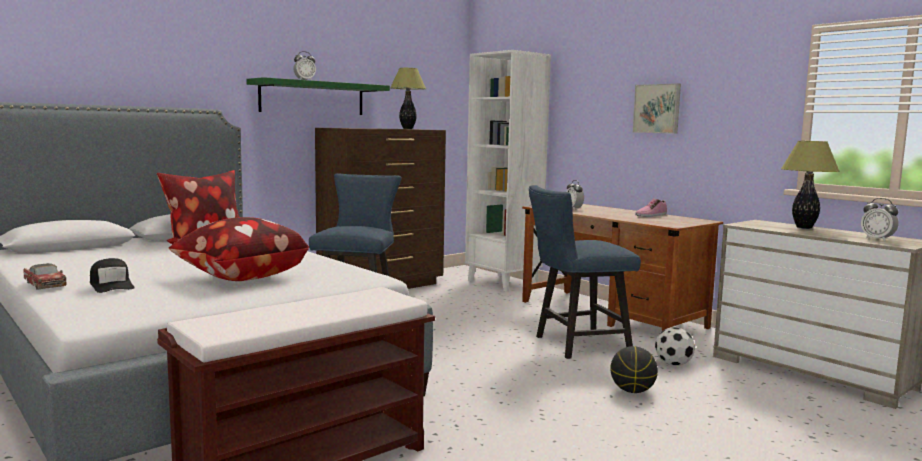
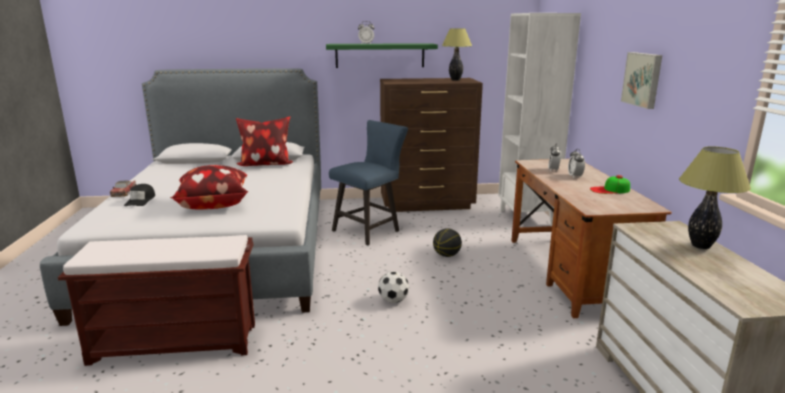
camera: 35 degrees right, 10 degrees up
(575, 345) = (486, 297): blue chair -> none
(632, 391) = (459, 358): basketball -> basketball (447, 255)
(650, 215) = (610, 190): shoe -> cap
(673, 364) = (542, 342): football -> football (393, 300)
(877, 239) = (741, 287): alarm clock -> alarm clock (575, 176)

